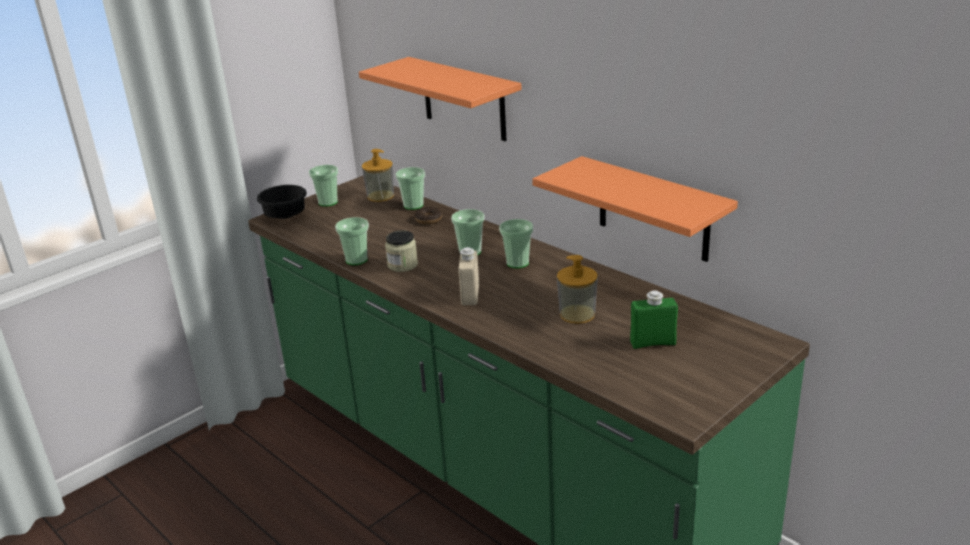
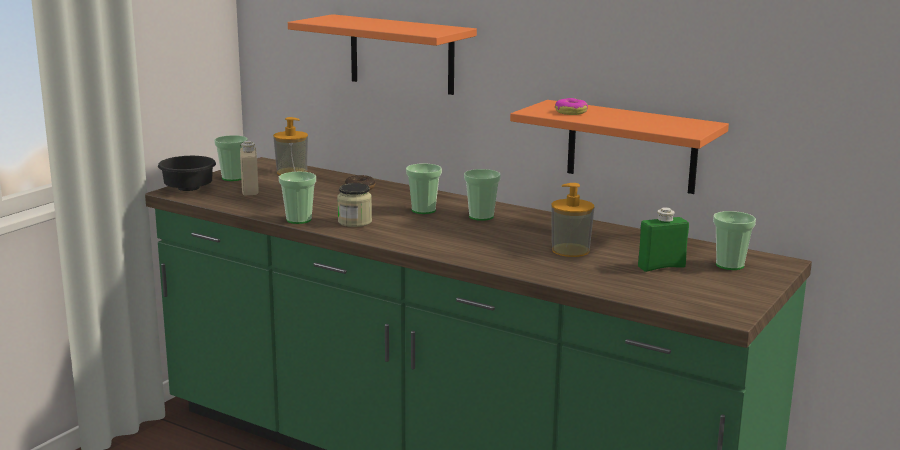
camera: 15 degrees left, 10 degrees down
(413, 205) = (335, 178): cup -> cup (729, 265)
(470, 295) = (446, 241): beige bottle -> beige bottle (250, 190)
(590, 179) = (571, 112): none -> donut

